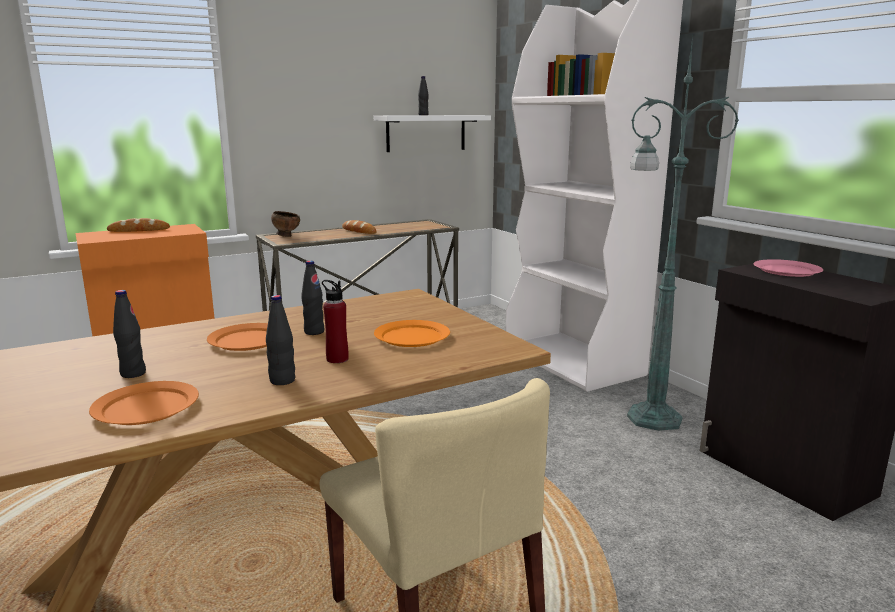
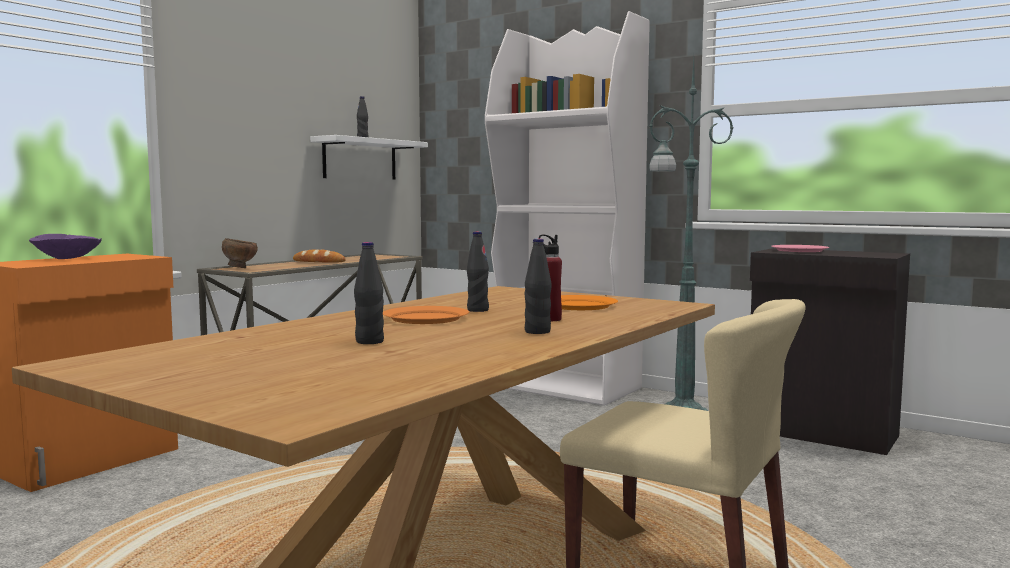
camera: 25 degrees left, 10 degrees down
(139, 230) = (67, 258): bread -> purple bowl
(147, 407) = (454, 354): orange plate -> none

